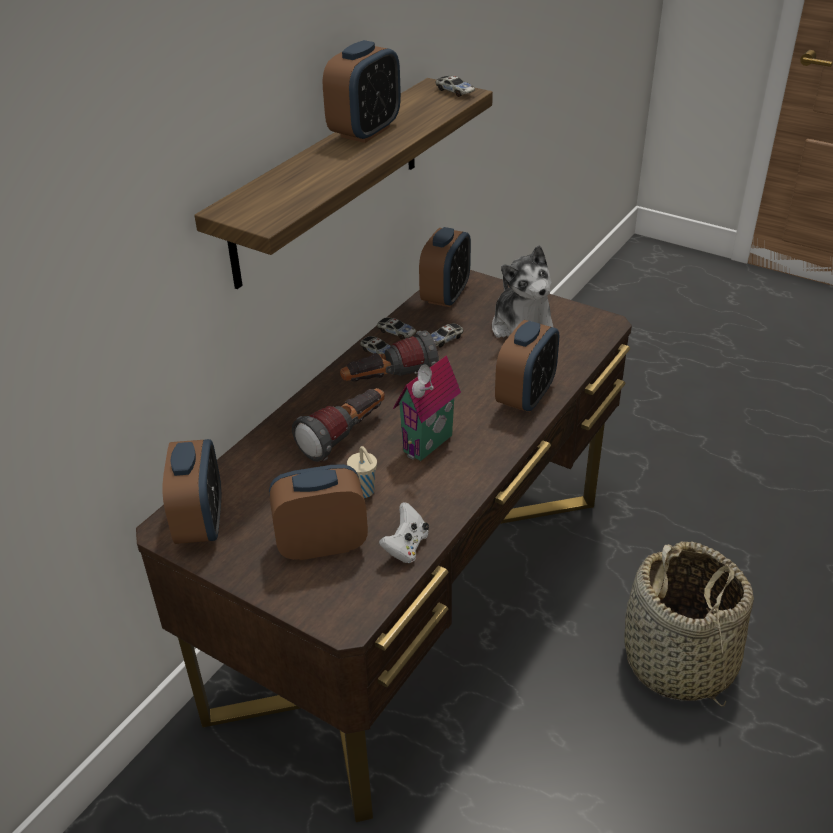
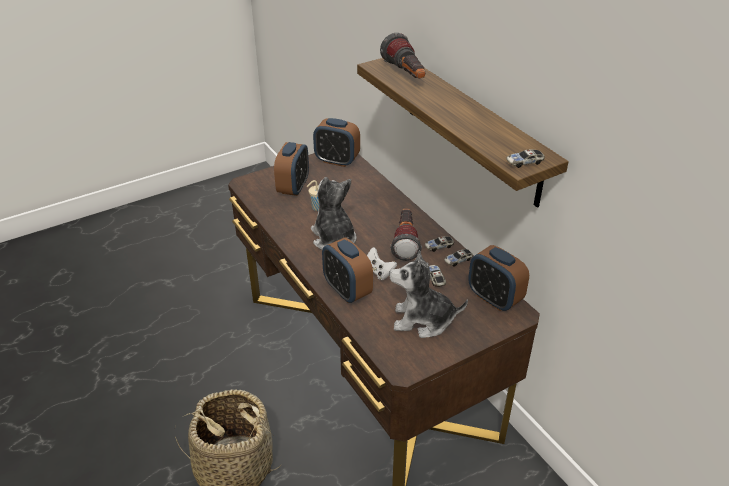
camera: 115 degrees right, 0 degrees up
(345, 436) = (365, 213): flashlight -> flashlight (406, 75)
(365, 132) = (471, 113): alarm clock -> none
(406, 547) = (269, 209): white game controller -> white game controller (378, 272)
(430, 445) = (333, 238): toy house -> plush toy

